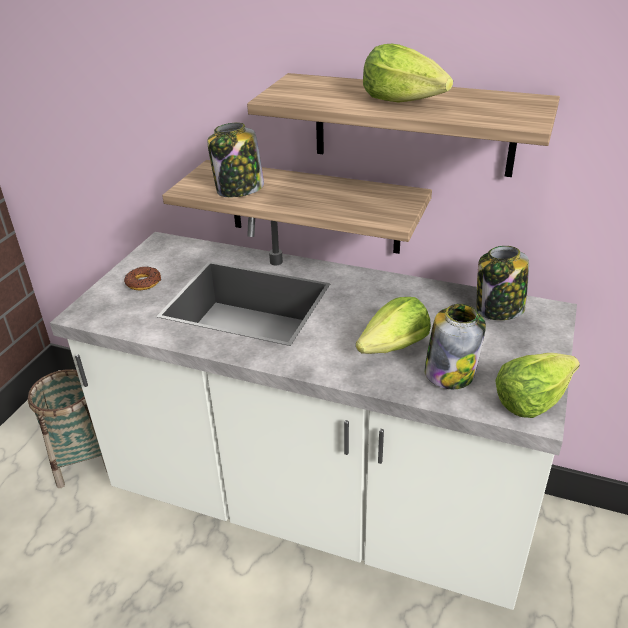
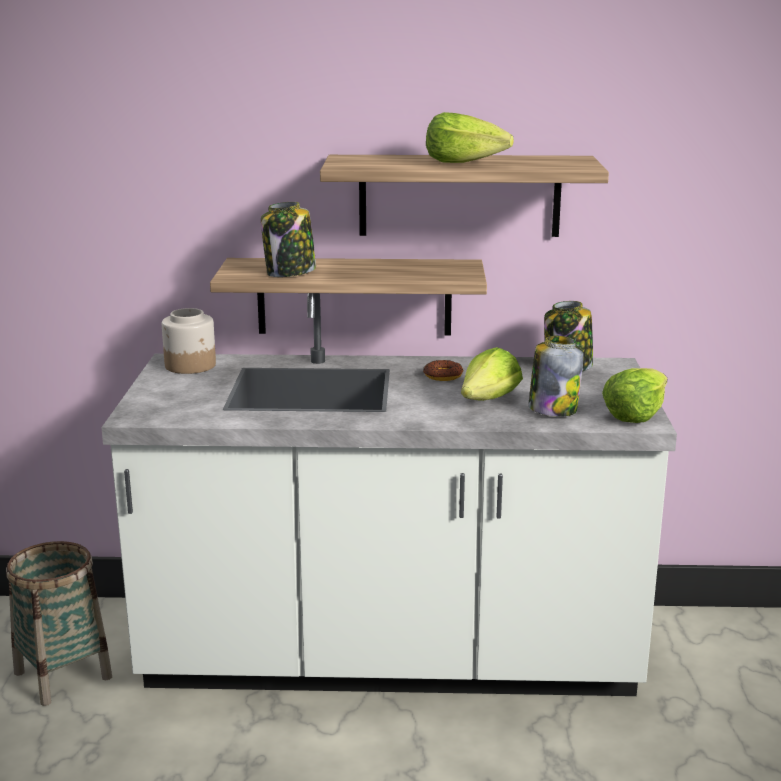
camera: 20 degrees left, 15 degrees down
(143, 282) = (182, 389): donut -> donut (443, 375)
(171, 252) = (191, 365): none -> jar

